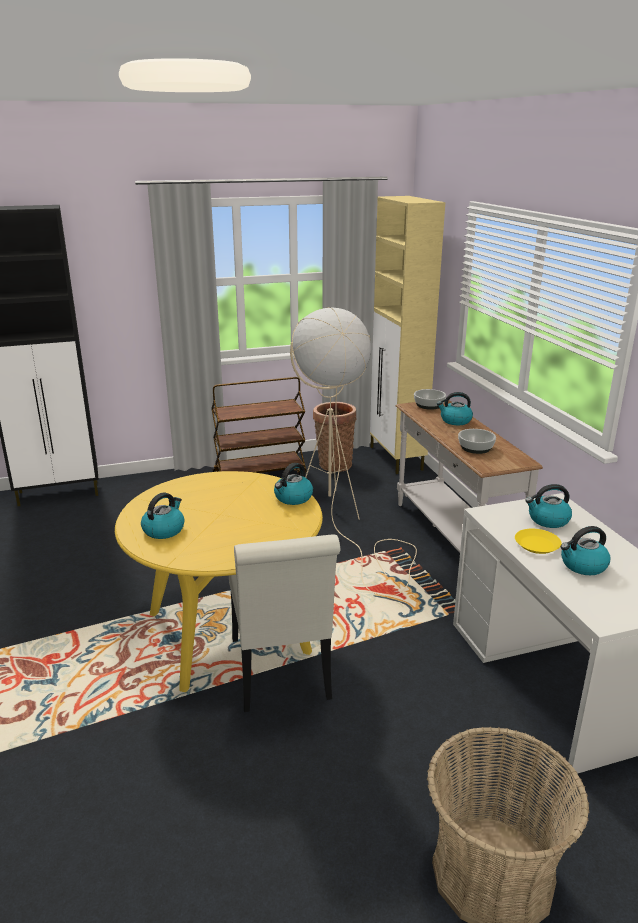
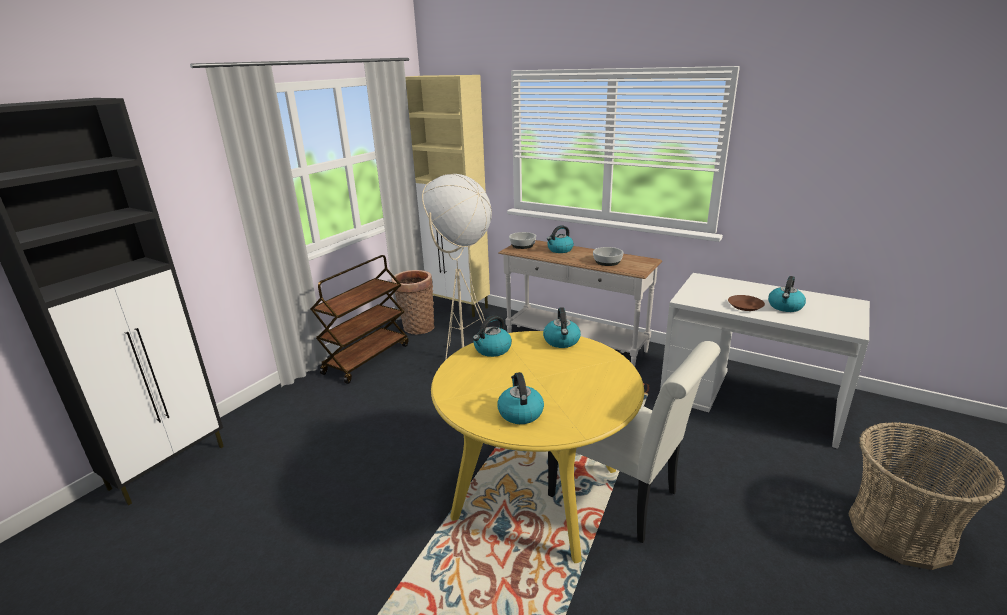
camera: 40 degrees left, 0 degrees up
(537, 545) = (745, 306): yellow plate -> brown plate
(548, 520) = (720, 290): kettle -> kettle (492, 349)

